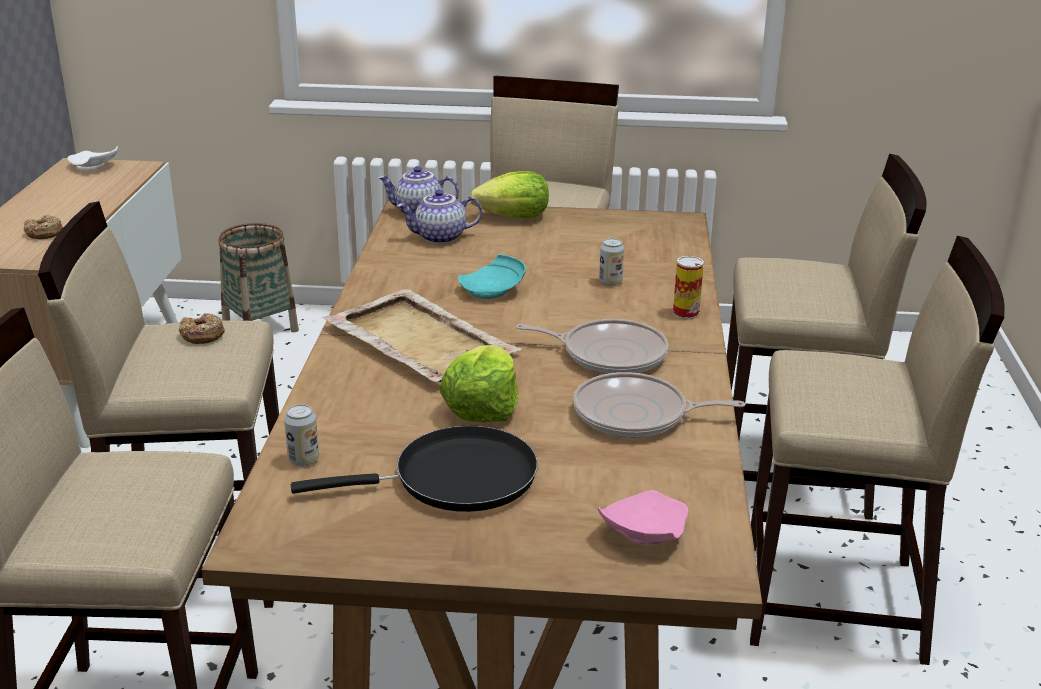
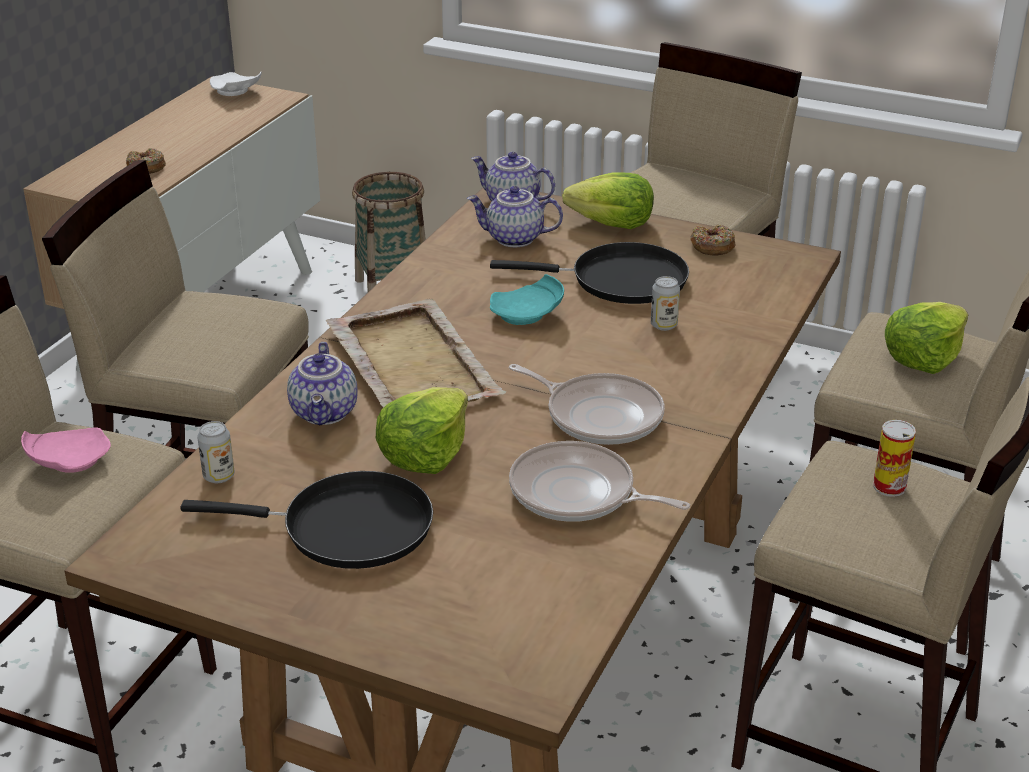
camera: 20 degrees right, 5 degrees up
(202, 335) = (226, 313): donut -> donut (712, 247)
(369, 391) = (326, 413): none -> teapot
(551, 255) = (620, 280): none -> black frying pan
(642, 533) = (490, 629): pink plate -> pink plate (68, 462)
(686, 313) = (721, 380): can -> can (889, 486)
(806, 281) = (923, 357): none -> lettuce

